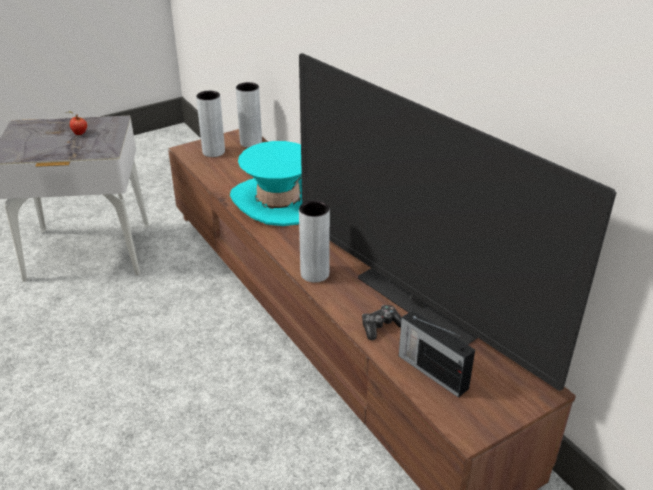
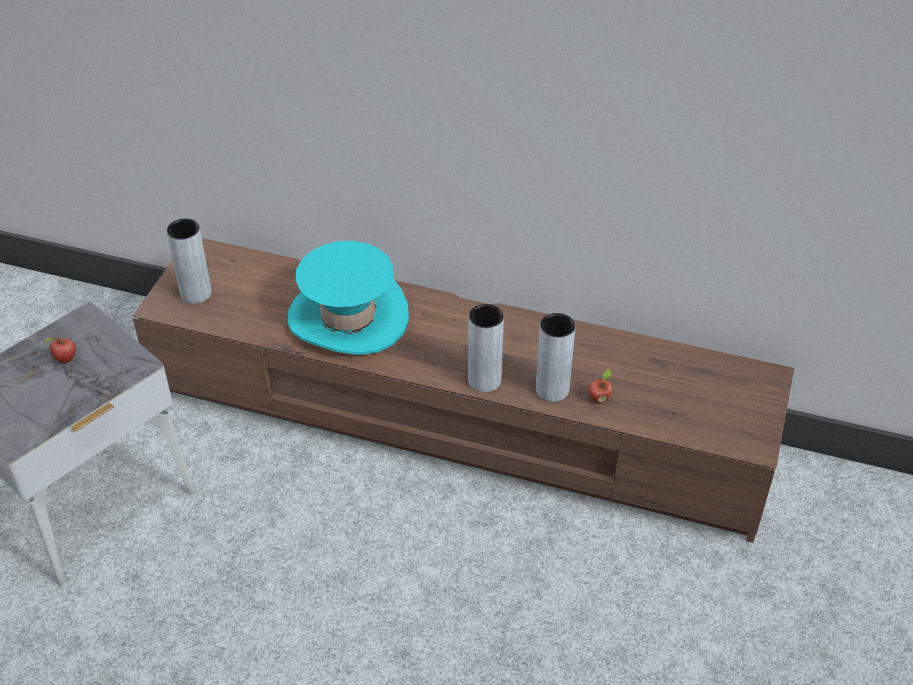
camera: 40 degrees left, 10 degrees up
(251, 142) = (223, 258): grey vase -> grey vase (552, 389)
(380, 326) = (599, 398): game controller -> apple
(415, 306) = (604, 360): television -> none
(431, 371) = (680, 413): radio -> none

